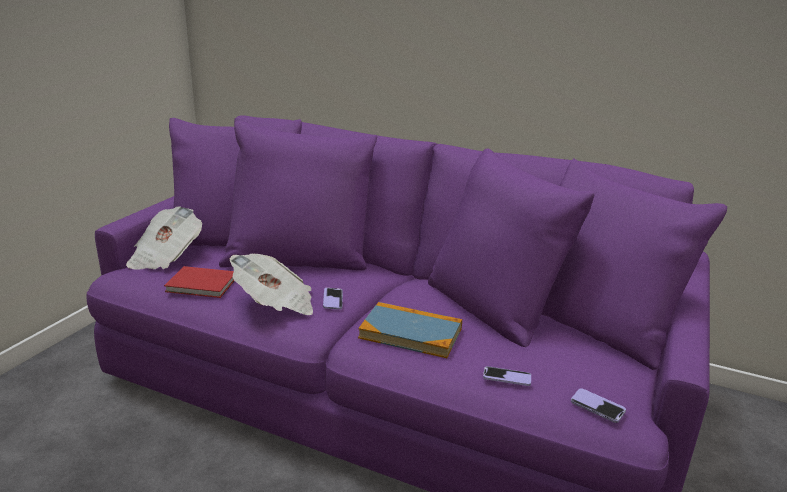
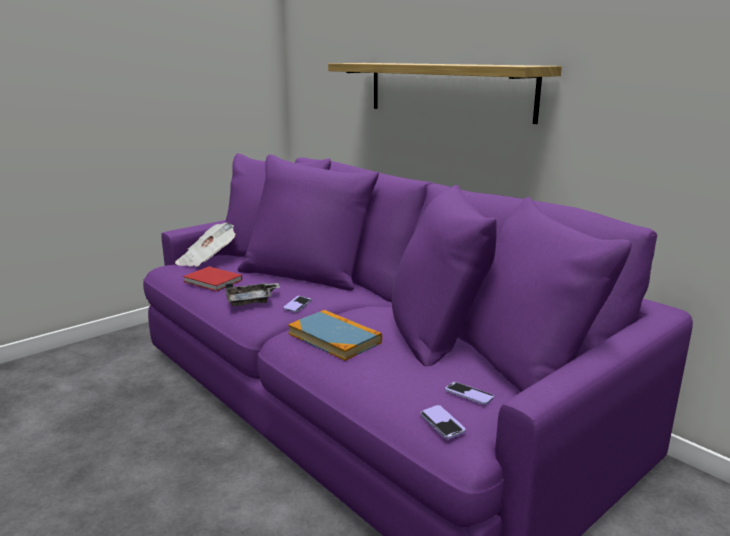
camera: 25 degrees right, 5 degrees down
(275, 304) = (251, 301): newspaper -> grey tray
(432, 39) = (447, 90): none -> shelf
(507, 377) = (382, 384): phone -> phone (469, 394)

